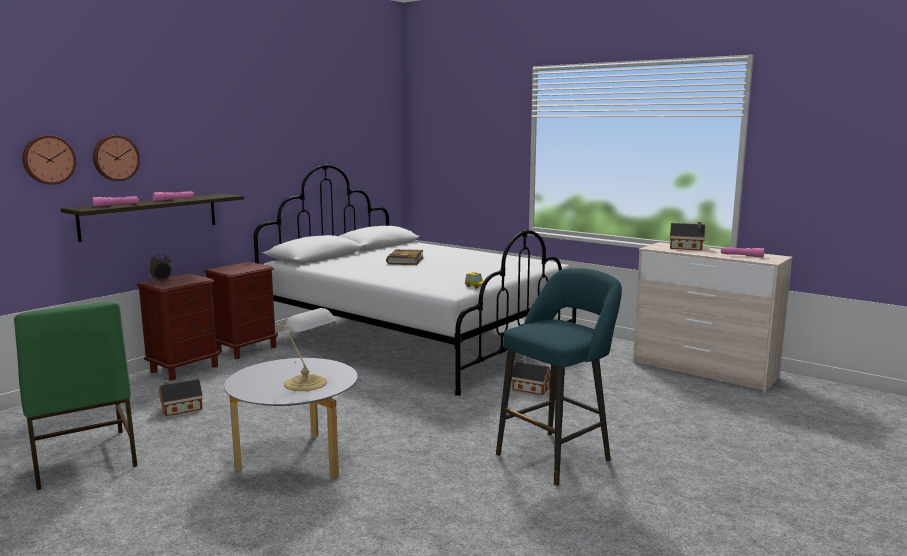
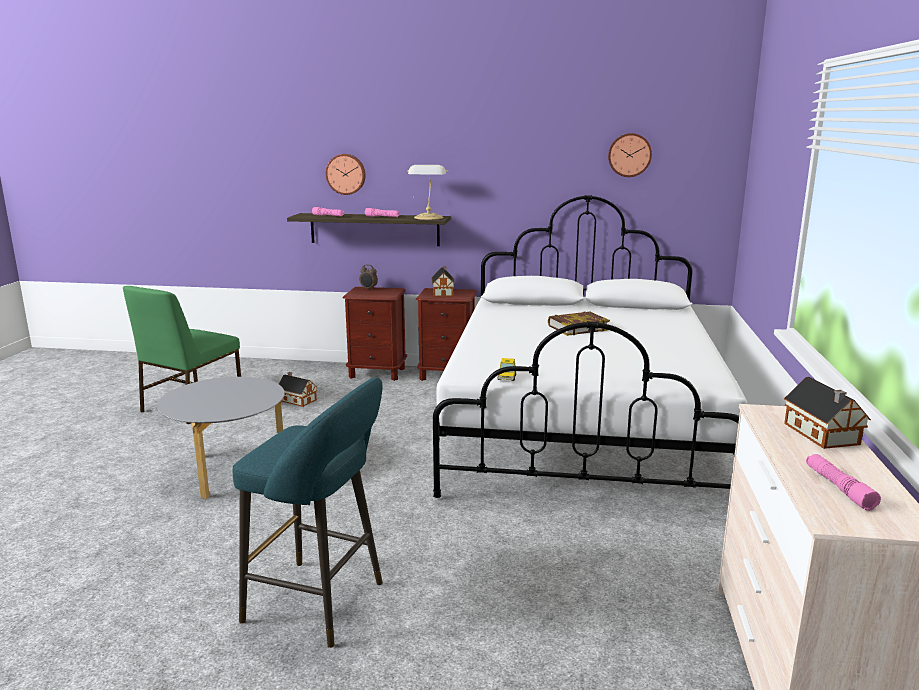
camera: 60 degrees right, 5 degrees up
(48, 160) = (292, 172): wall clock -> wall clock (629, 155)
(307, 383) = (211, 405): table lamp -> table lamp (428, 217)
(530, 388) = (512, 534): toy house -> toy house (443, 292)

